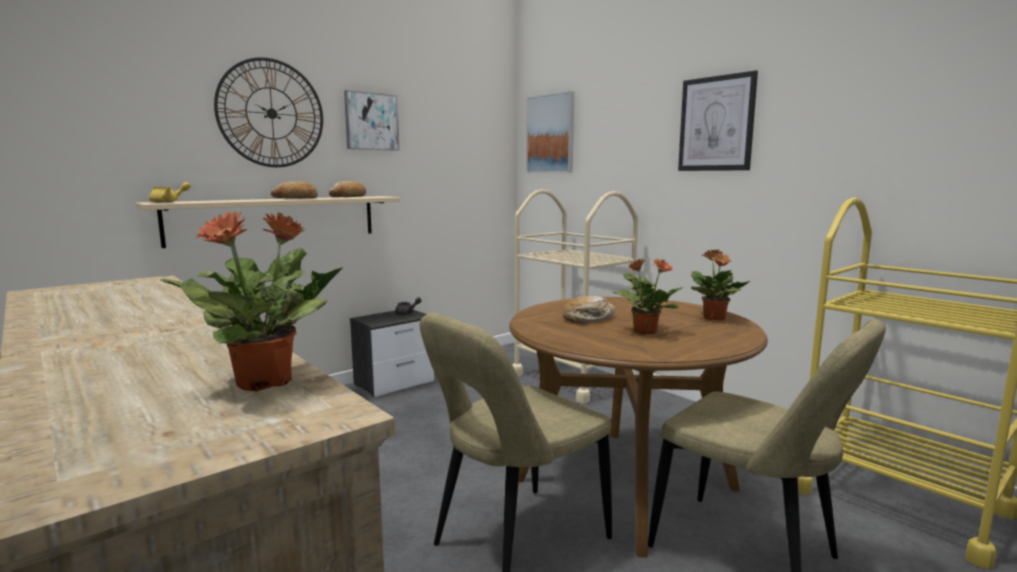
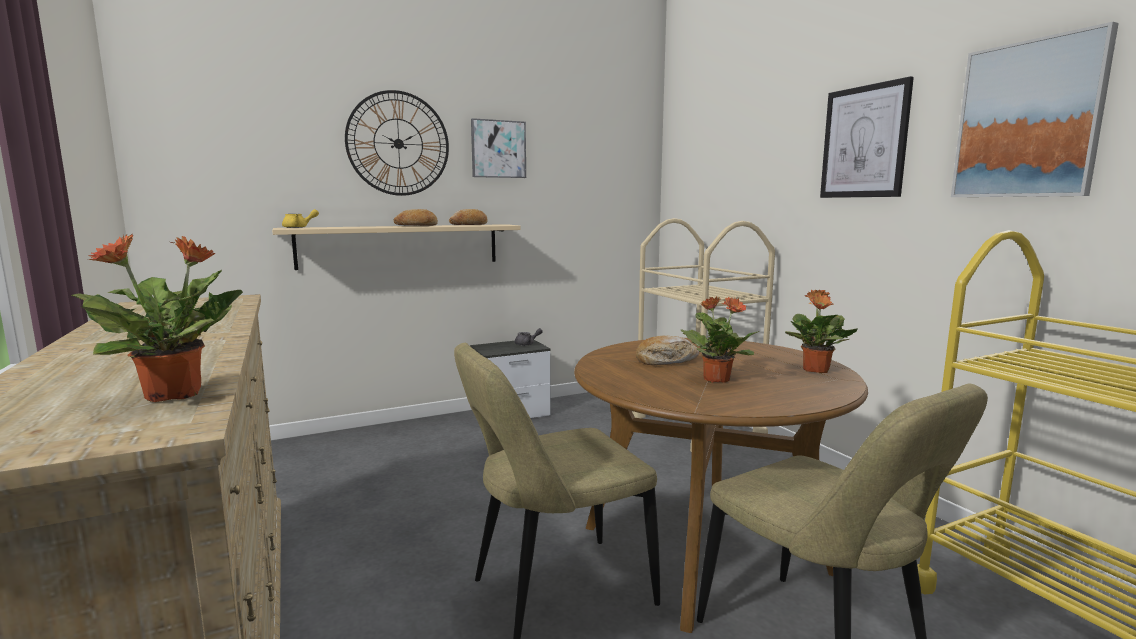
camera: 15 degrees right, 0 degrees up
(551, 134) = (693, 158): picture -> picture (1028, 120)

